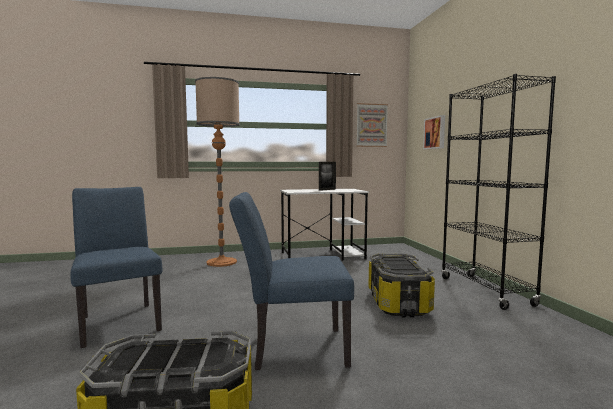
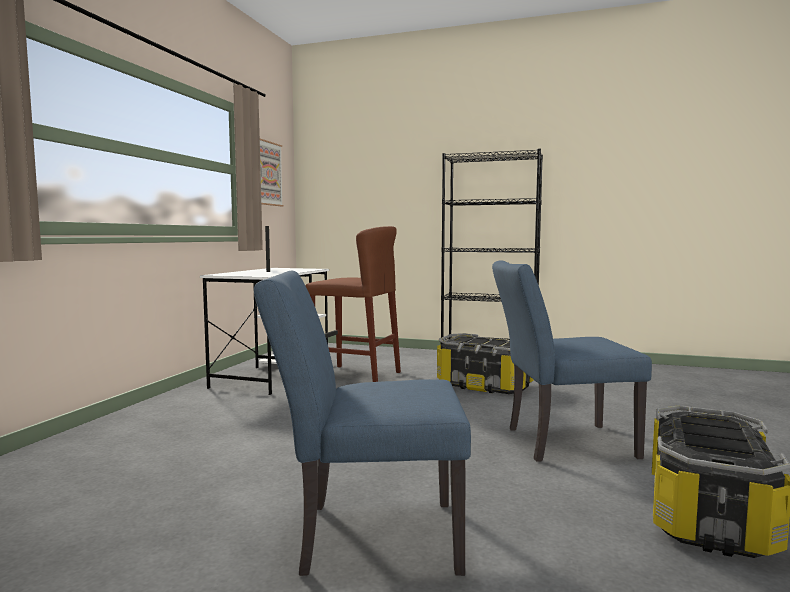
camera: 60 degrees left, 0 degrees up
(221, 262) = (168, 427): floor lamp -> none
(291, 348) = (560, 442): blue chair -> blue chair turned 60 degrees clockwise
(353, 269) = (356, 376): none -> brown stool
(435, 133) = (362, 192): picture -> none

